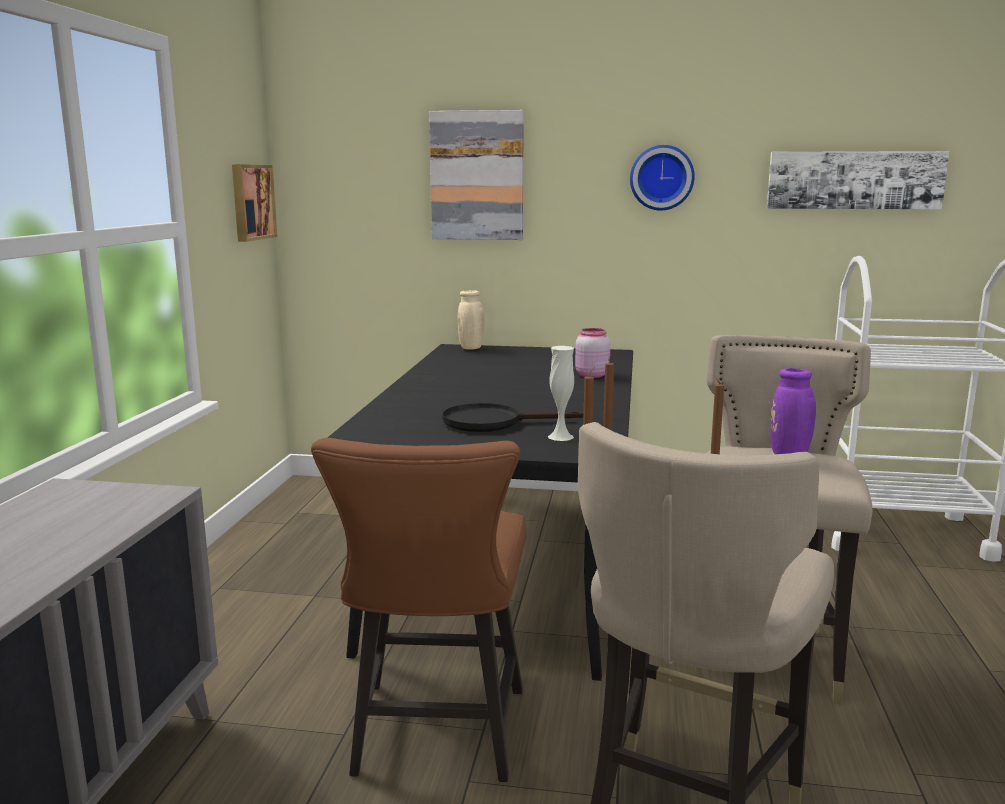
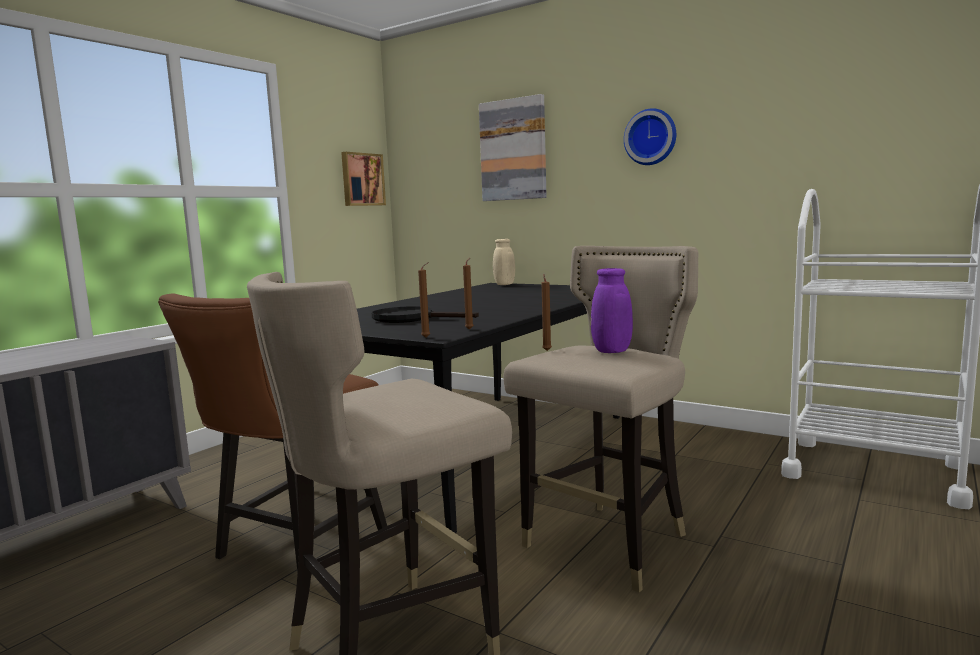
camera: 25 degrees right, 5 degrees down
(560, 437) = (437, 327): white vase -> none
(590, 375) = (554, 299): pink jar -> none
(854, 180) = (828, 121): picture -> none

